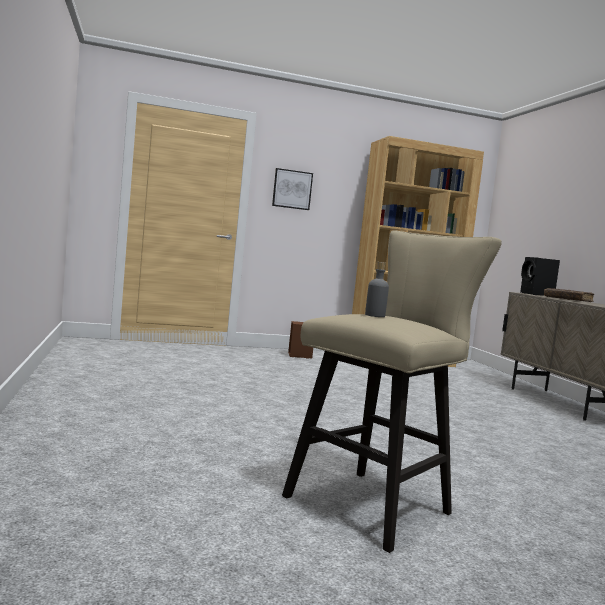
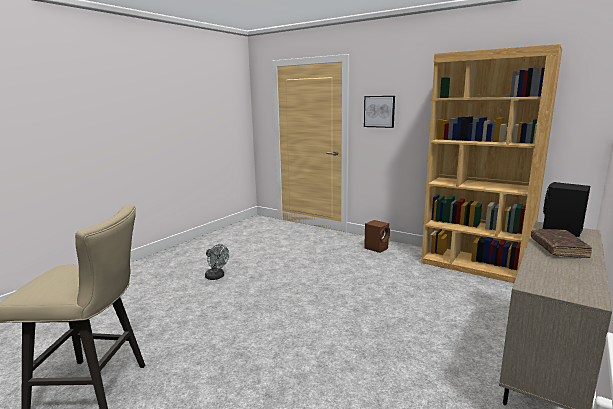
camera: 50 degrees right, 10 degrees up
(205, 397) = (217, 277): none -> grey fan
(375, 315) = (59, 273): grey bottle -> none

